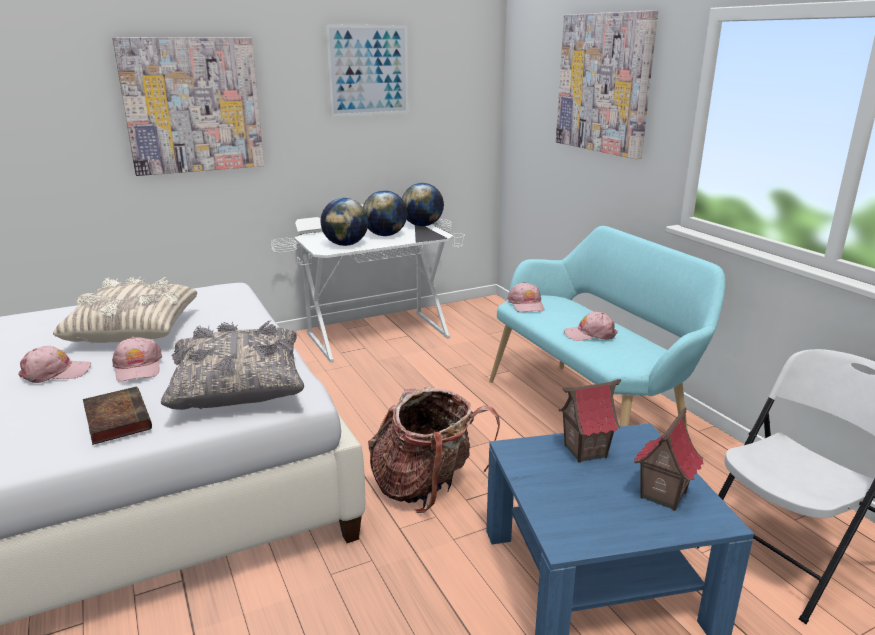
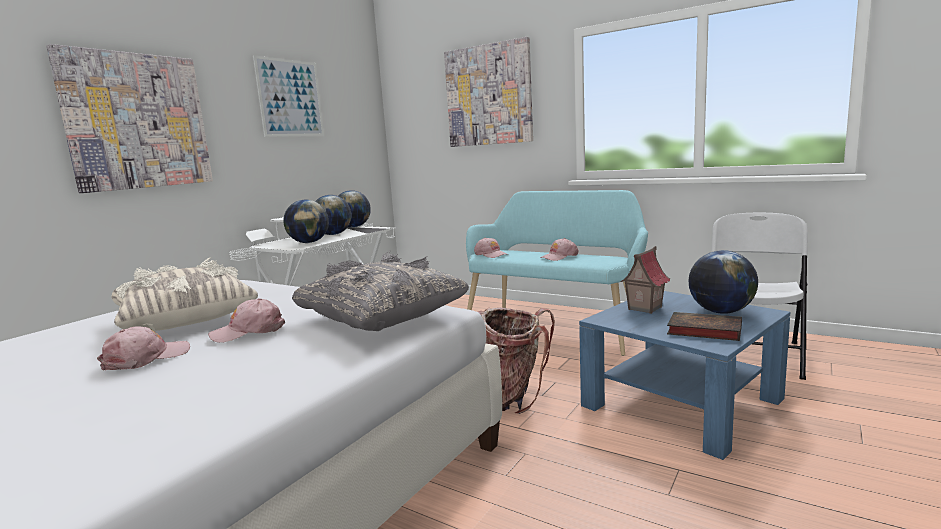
camera: 30 degrees left, 10 degrees down
(116, 419) = (295, 361): book -> book (702, 330)
(138, 368) = (249, 331): pink cap -> pink cap turned 120 degrees clockwise
(662, 495) = (720, 312): toy house -> globe

